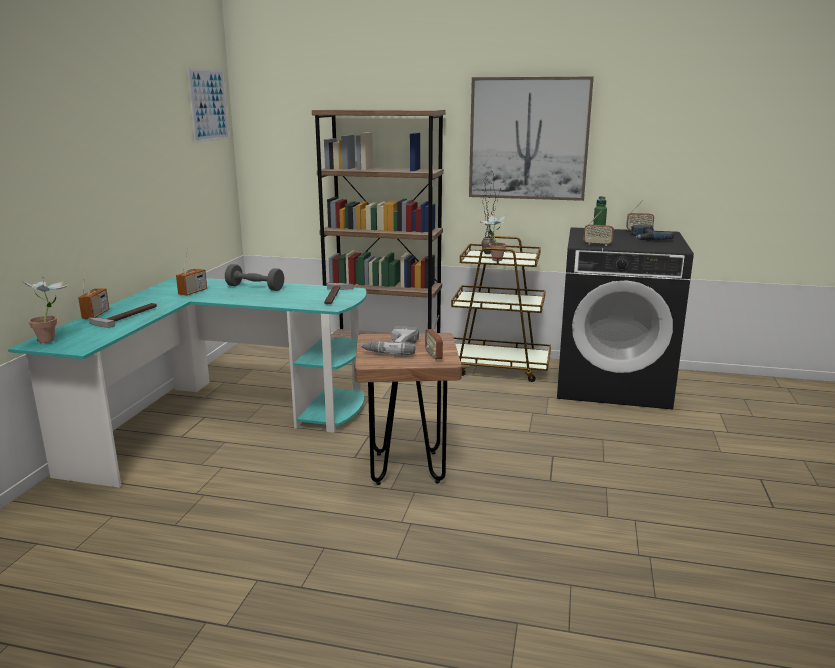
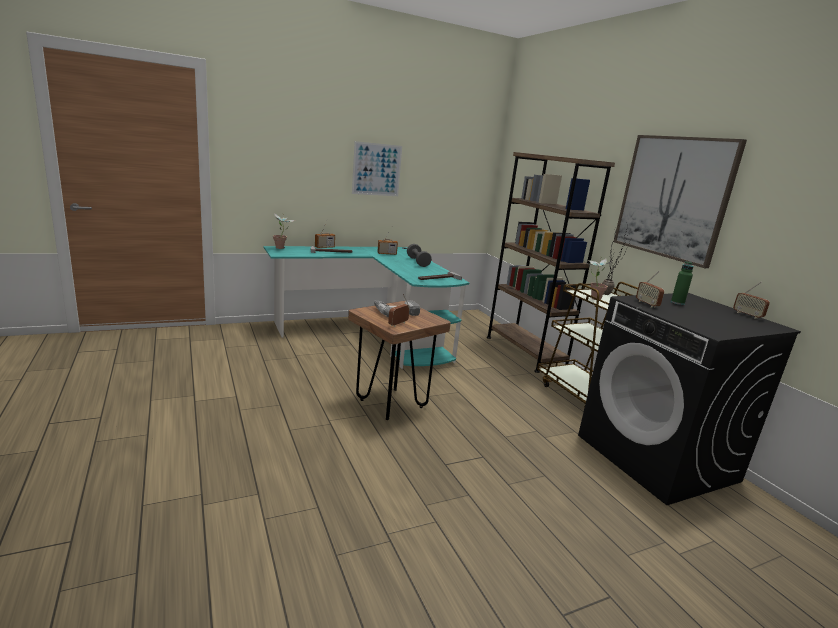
camera: 50 degrees right, 0 degrees up
(209, 105) = (474, 144): picture -> picture (377, 169)
(646, 238) = (725, 319): power drill -> none

